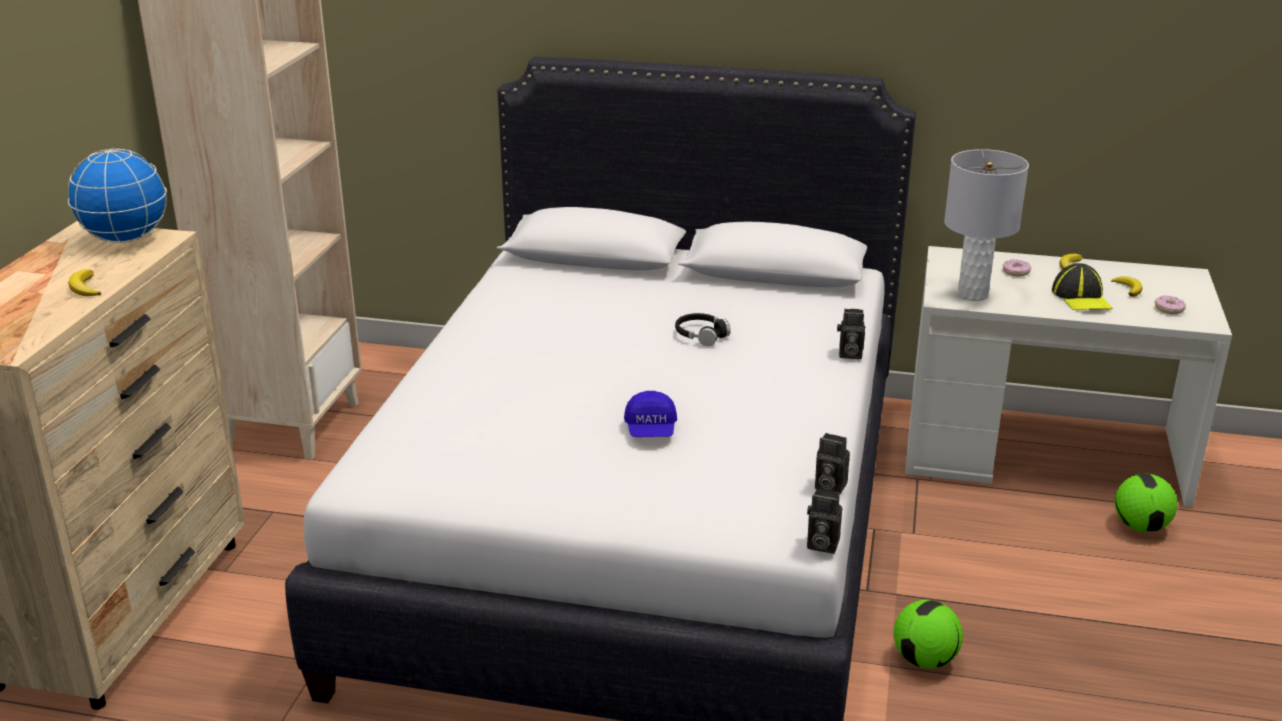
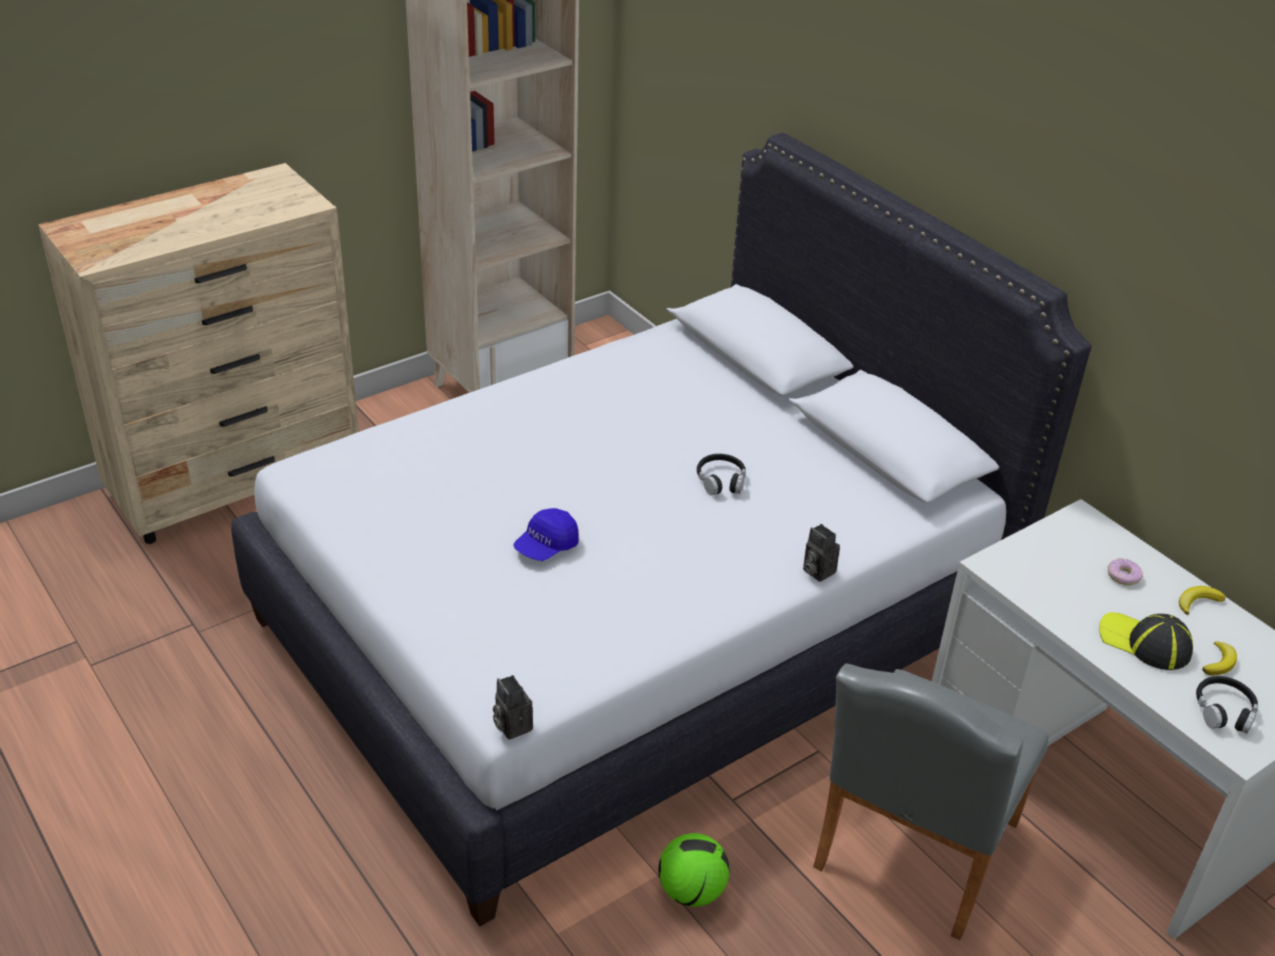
camera: 40 degrees right, 10 degrees up
(85, 288) = (203, 228): banana -> none
(126, 238) = (287, 194): globe -> none
(828, 486) = (597, 681): camera -> none
(972, 295) = (1030, 576): grey table lamp -> none
(1010, 552) = (910, 854): none -> grey chair
(1081, 298) = (1144, 643): cap -> cap turned 90 degrees clockwise
(1140, 526) = (1082, 919): football -> none
(1169, 309) = (1224, 711): donut -> black headphones

